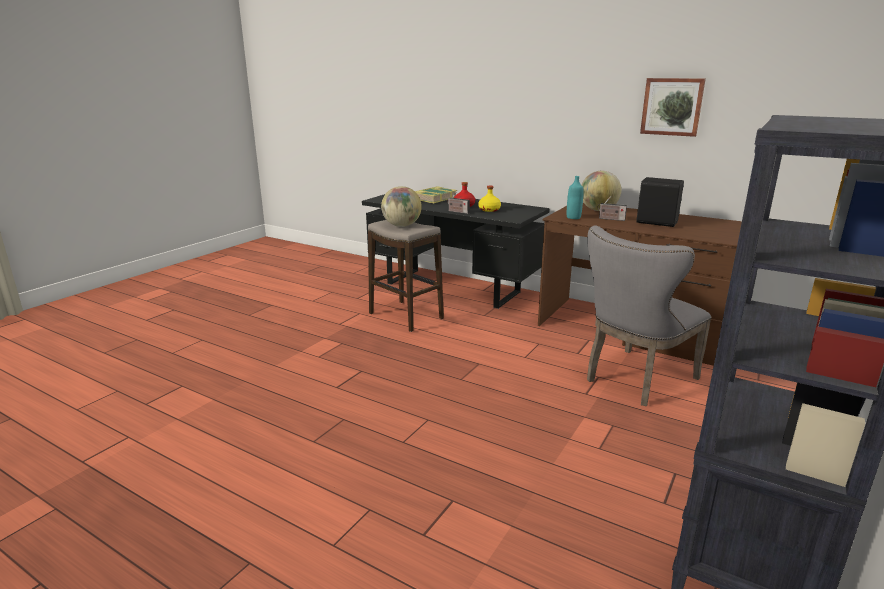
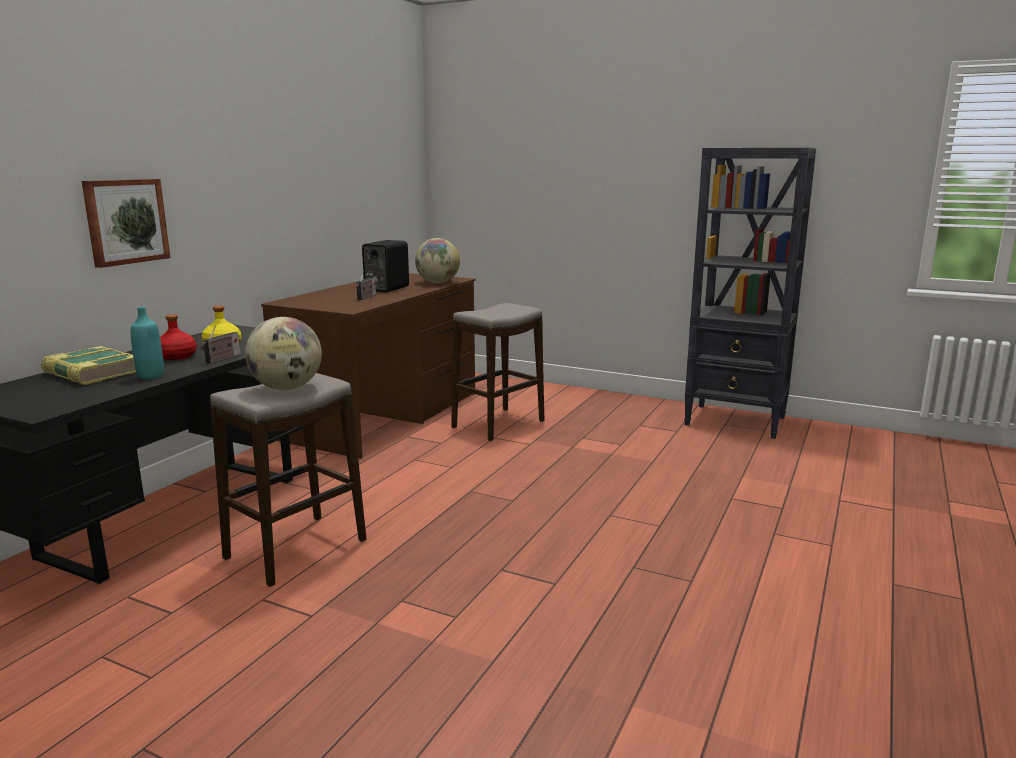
camera: 95 degrees left, 5 degrees down
(573, 217) = (353, 305): turquoise bottle -> turquoise bottle (151, 376)
(598, 210) = (320, 298): globe -> globe (438, 283)
(635, 380) = (498, 424): grey chair -> stool
(672, 106) = (320, 167): picture -> picture (125, 221)

